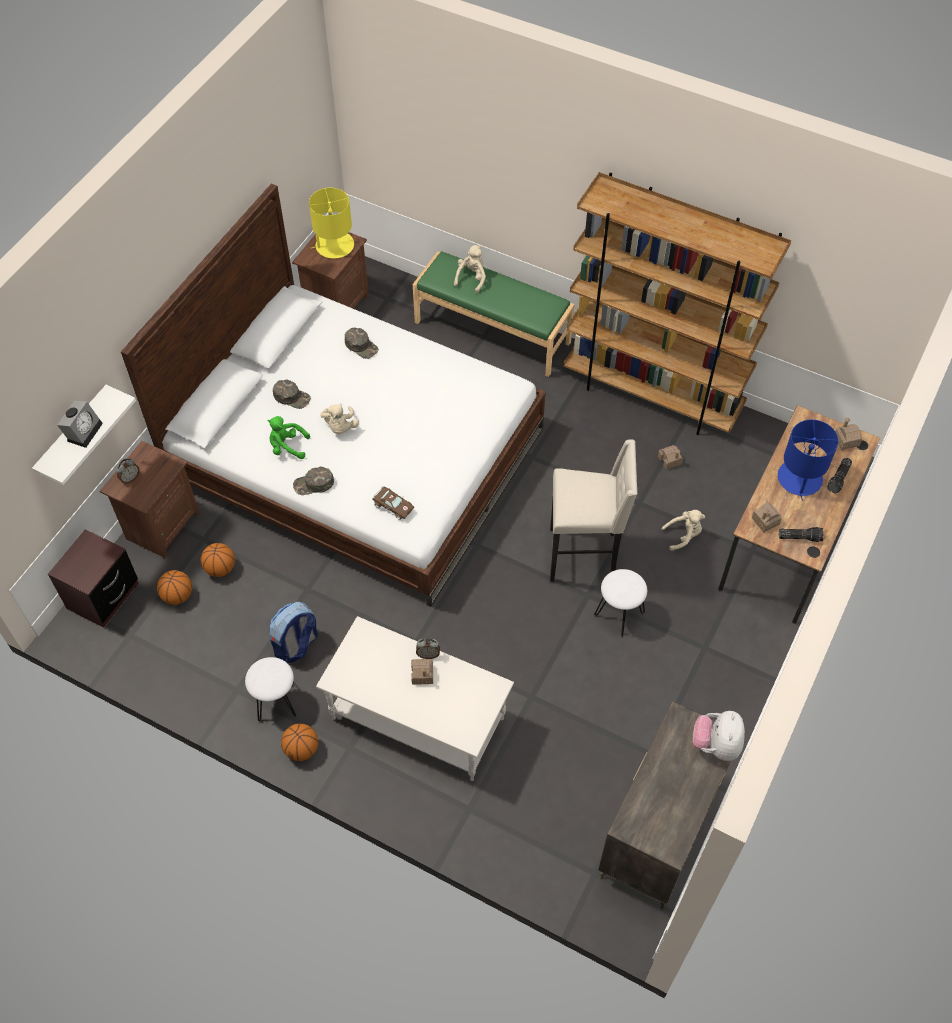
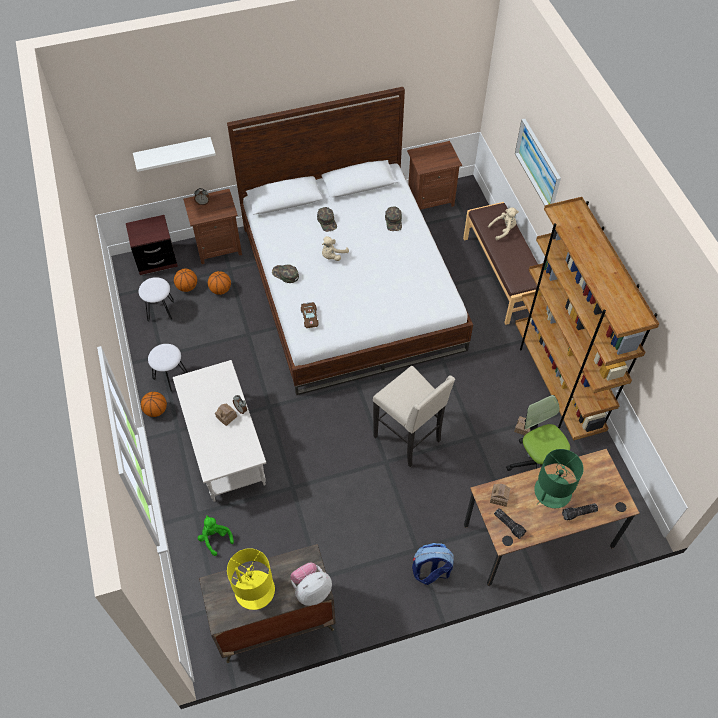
camera: 45 degrees right, 0 degrees up
(83, 430) = (174, 152): alarm clock -> none
(287, 447) = (295, 245): green plush toy -> green plush toy (215, 538)
(296, 645) = (211, 358): backpack -> backpack (430, 571)
(334, 245) = (439, 156): yellow table lamp -> yellow table lamp (254, 590)
(489, 177) = (538, 164): none -> picture
(492, 331) = (502, 275): green bench -> brown bench
(618, 614) = (390, 487): white stool -> white stool (161, 311)
(683, 535) = (480, 477): beige plush toy -> none
(715, 482) = (536, 463): none -> office chair
(799, 479) = (552, 492): blue table lamp -> green table lamp
(846, 440) = (612, 495): toy house -> none

